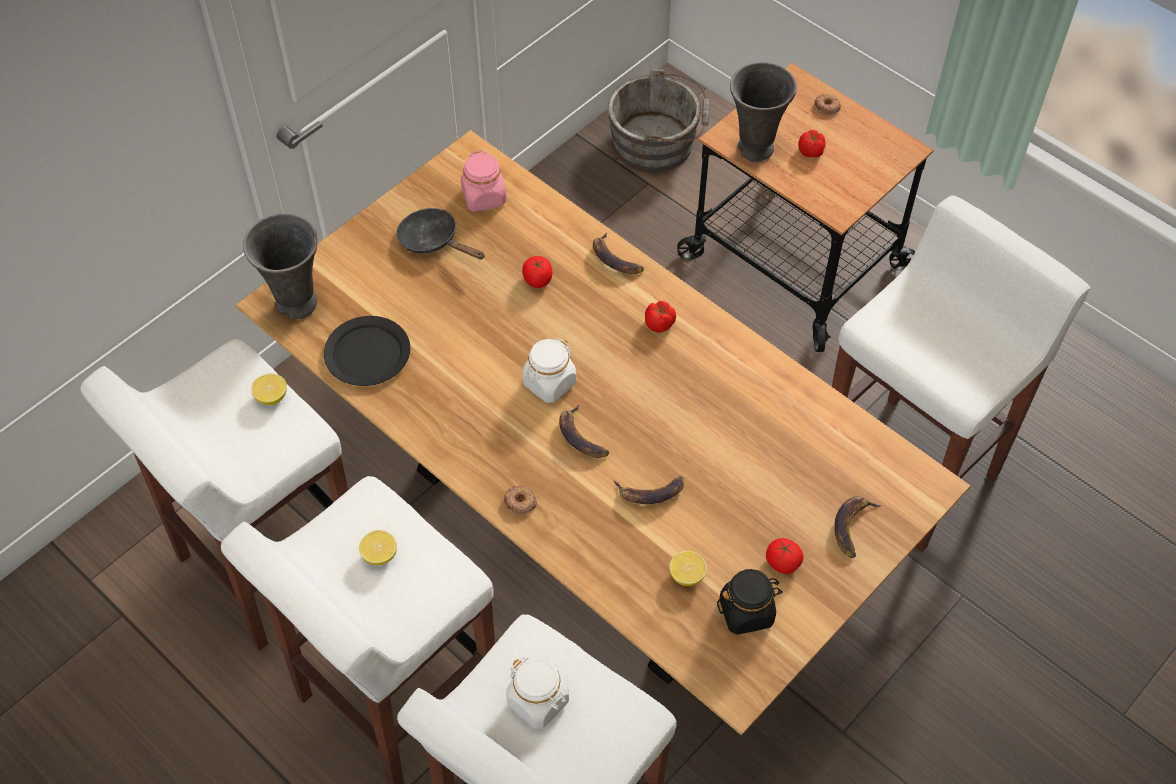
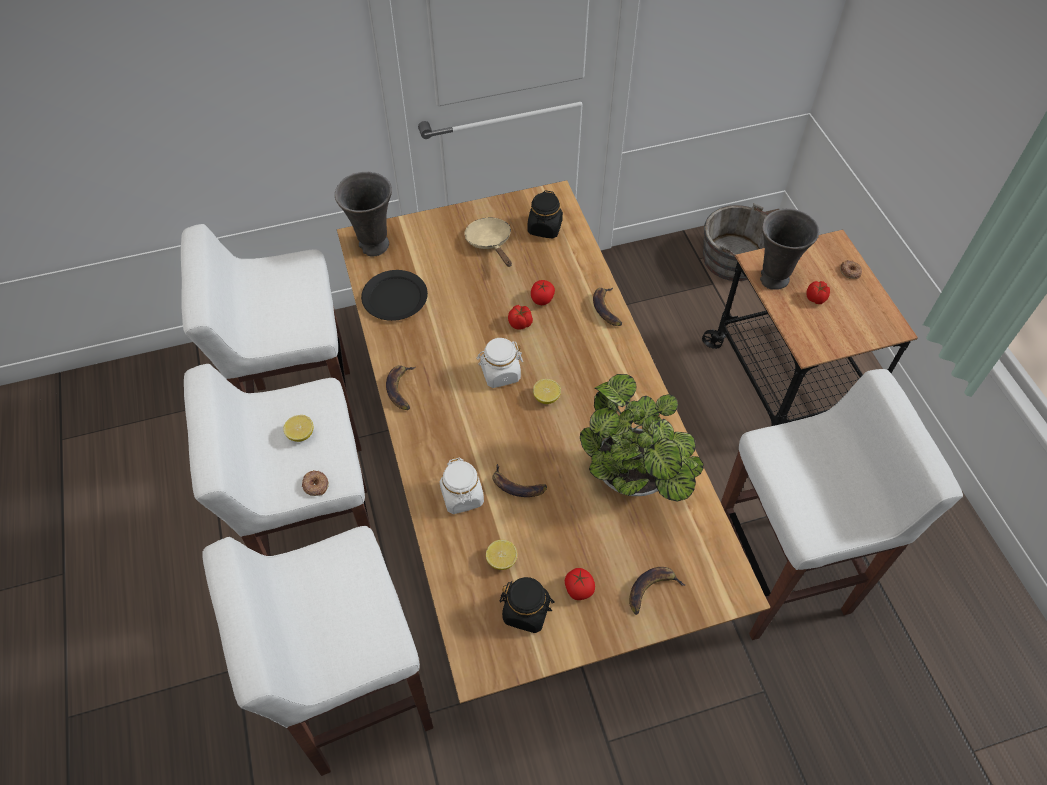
camera: 30 degrees right, 0 degrees up
(271, 397) = (311, 296): lemon -> lemon (546, 397)
(433, 241) = (490, 242): black frying pan -> beige frying pan
(484, 197) = (544, 228): pink jar -> black jar
(520, 502) = (422, 446): donut -> donut (315, 485)
(538, 701) = (329, 594): white jar -> white jar (462, 496)
(581, 437) = (496, 421): banana -> banana (401, 389)
(660, 324) = (607, 368): tomato -> tomato (520, 323)
(765, 427) = (635, 480): none -> potted plant

